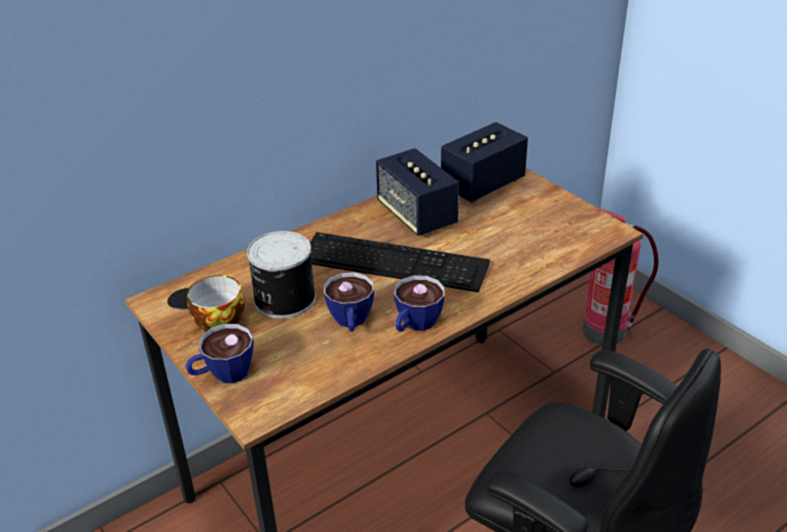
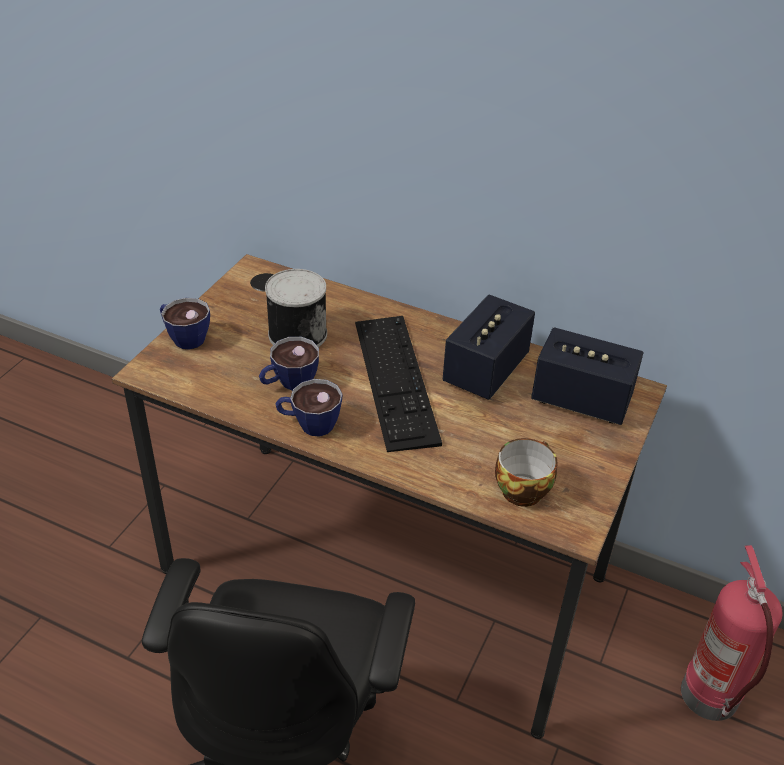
camera: 60 degrees right, 5 degrees up
(217, 323) = (244, 310): cup -> cup (522, 488)

